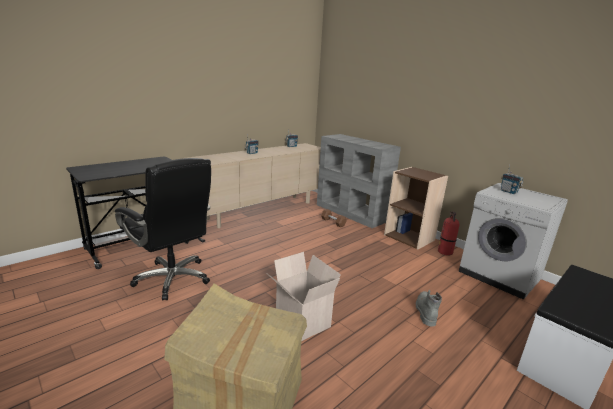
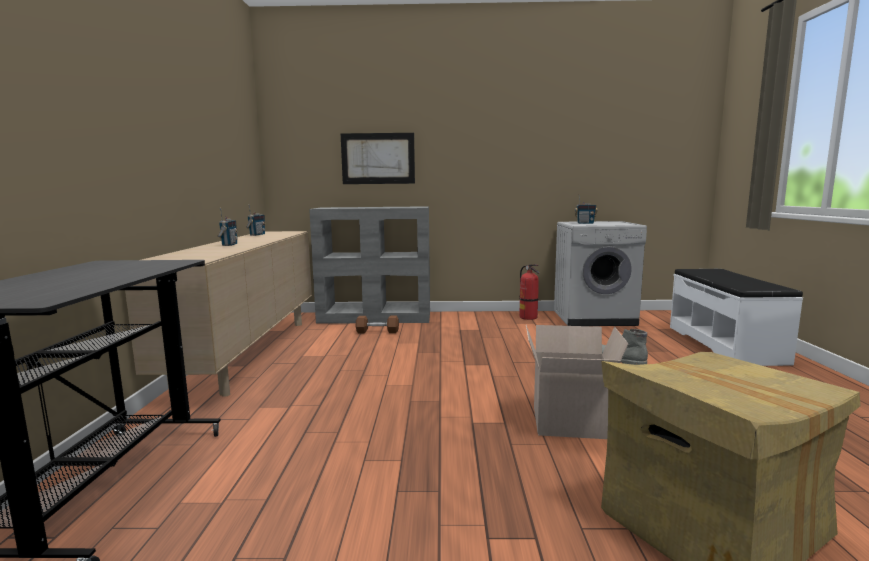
camera: 45 degrees left, 10 degrees down
(172, 277) = (305, 485): black office chair -> none
(375, 106) = (378, 158): none -> picture
(410, 237) = (478, 317): brown bookcase -> none

